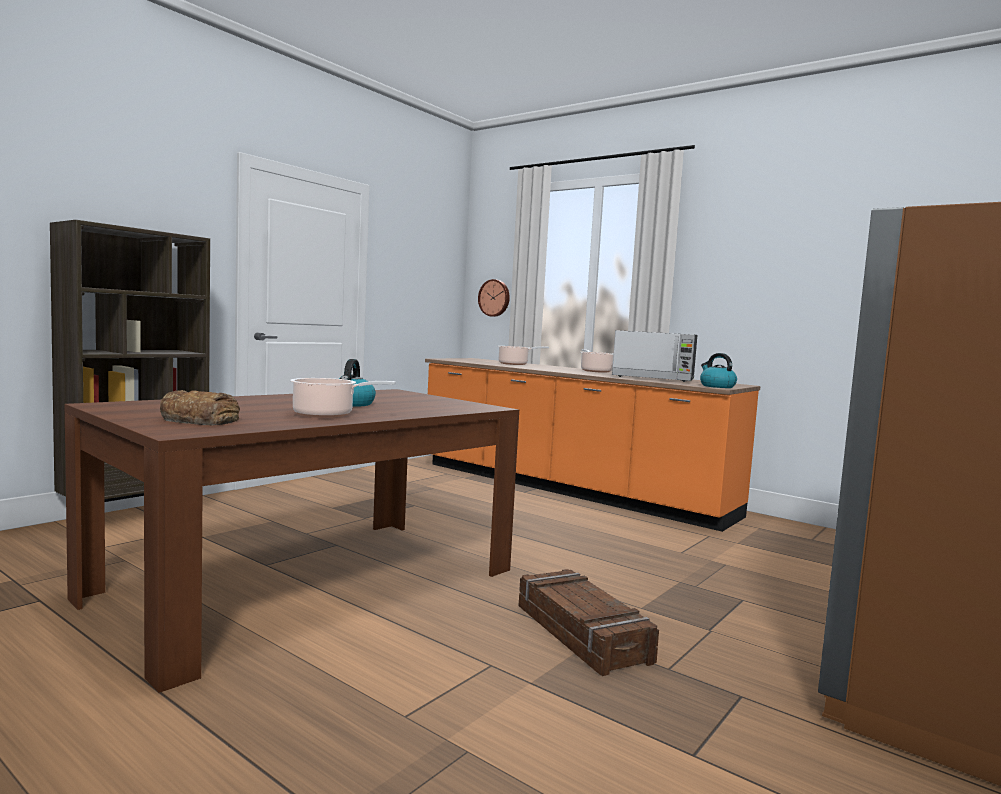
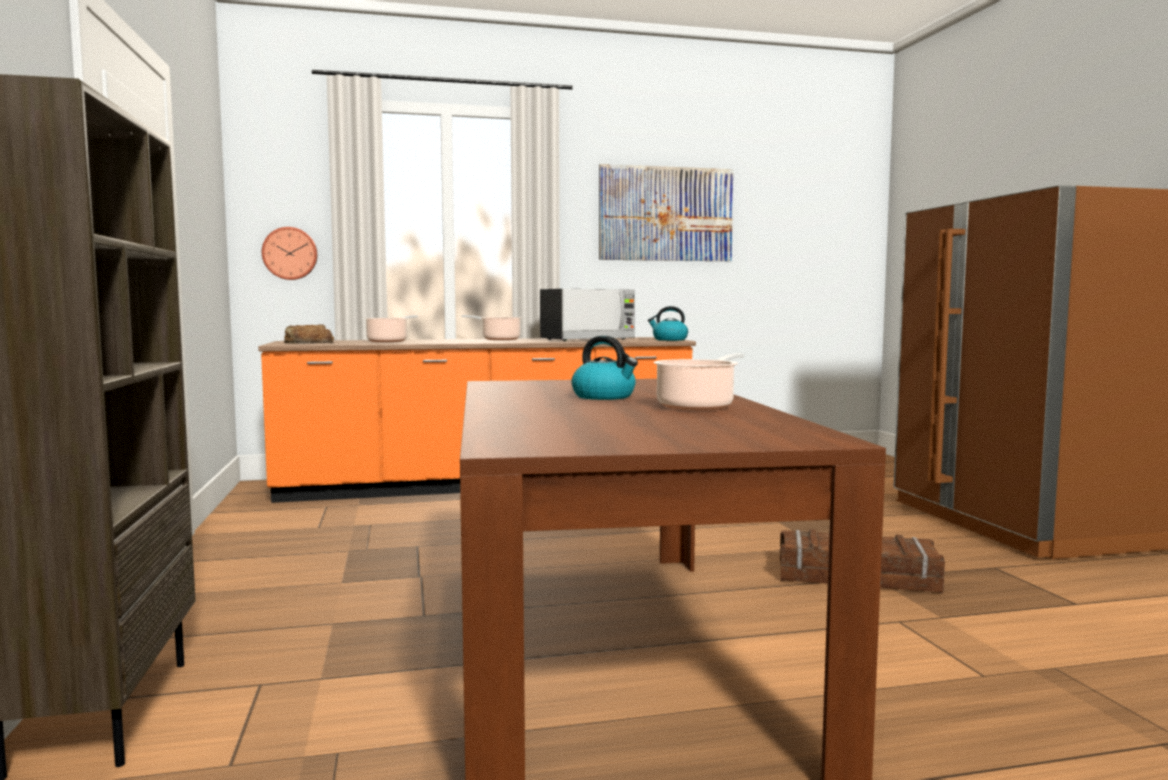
camera: 50 degrees left, 0 degrees up
(200, 419) = (711, 431): bread -> bread (307, 342)
(789, 260) = (666, 214): none -> picture

